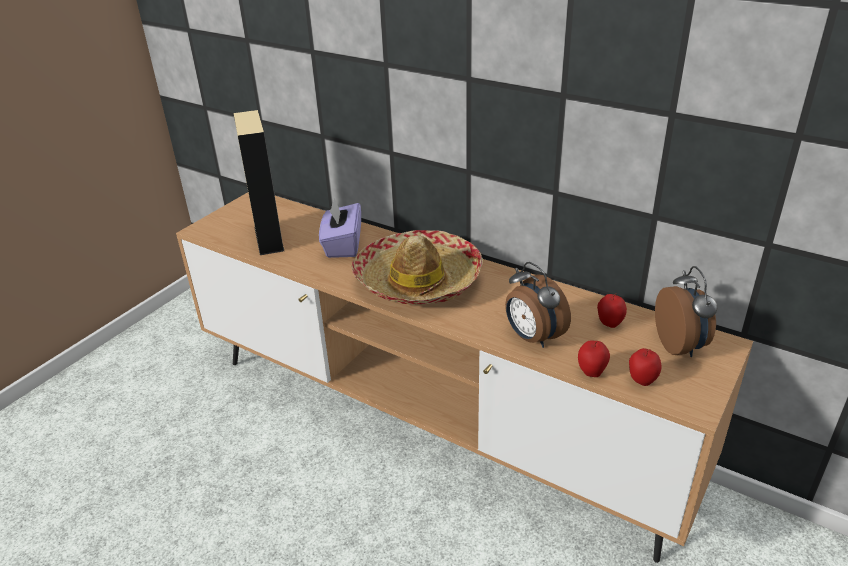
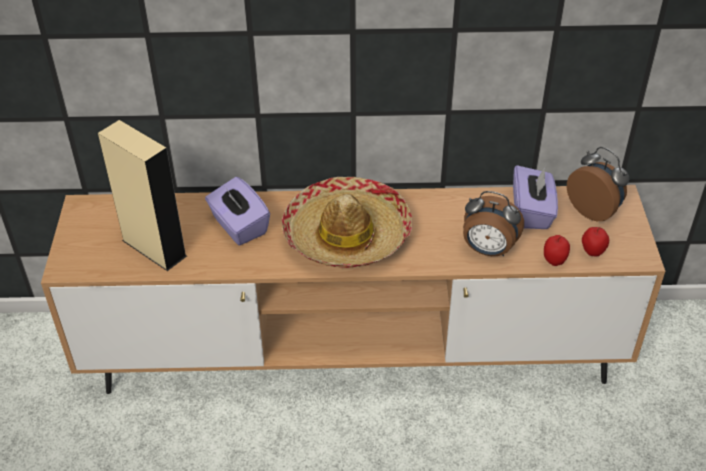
camera: 35 degrees left, 10 degrees up
(609, 324) = (532, 212): apple -> purple tissue box

